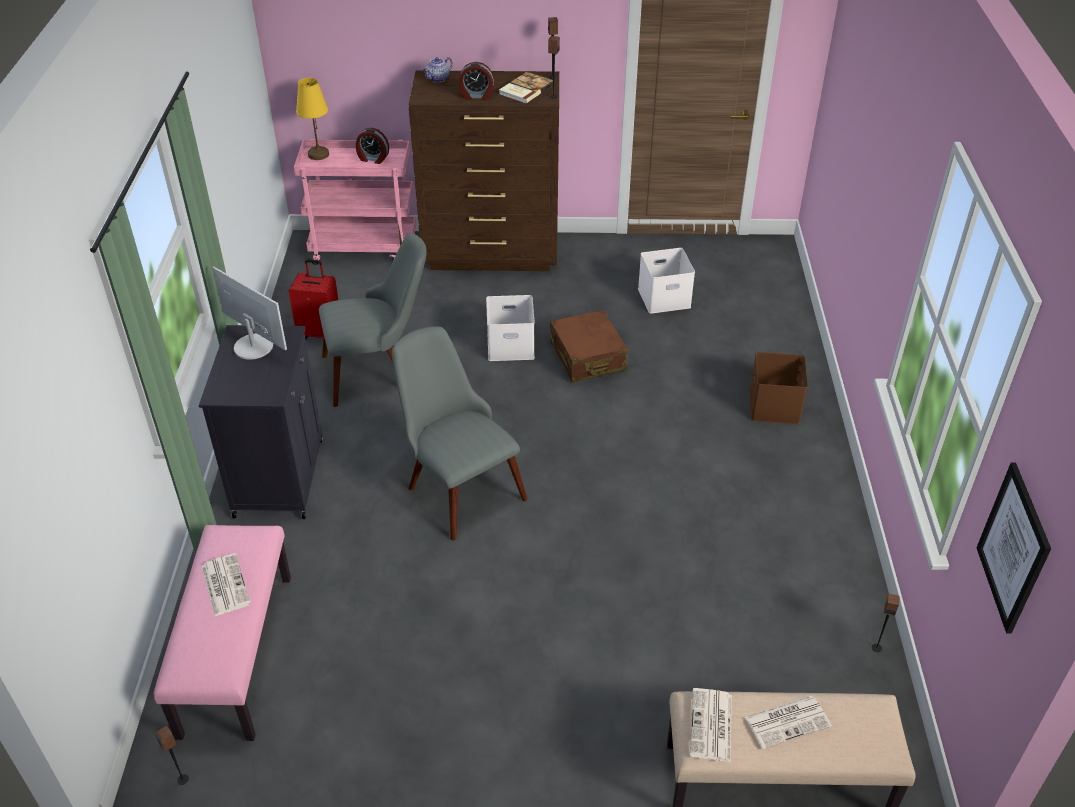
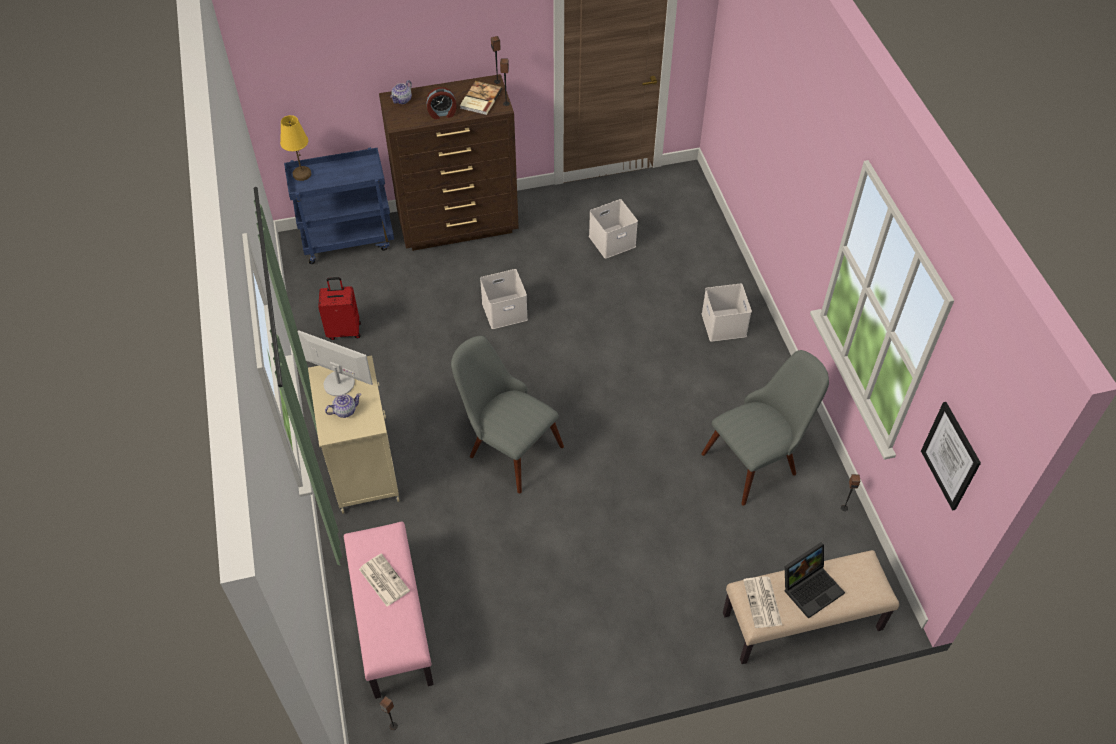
camera: 15 degrees left, 10 degrees up
(246, 375) = (344, 411): none -> teapot
(279, 476) = (364, 468): black cabinet -> beige cabinet
(365, 249) = (349, 240): pink cart -> blue cart
(373, 159) = (351, 170): alarm clock -> none
(379, 371) = (406, 356): grey chair -> grey chair (758, 458)
(587, 357) = (569, 309): brown suitcase -> none
(775, 406) = (724, 325): brown storage box -> white storage box
(788, 721) = (811, 587): newspaper -> laptop

